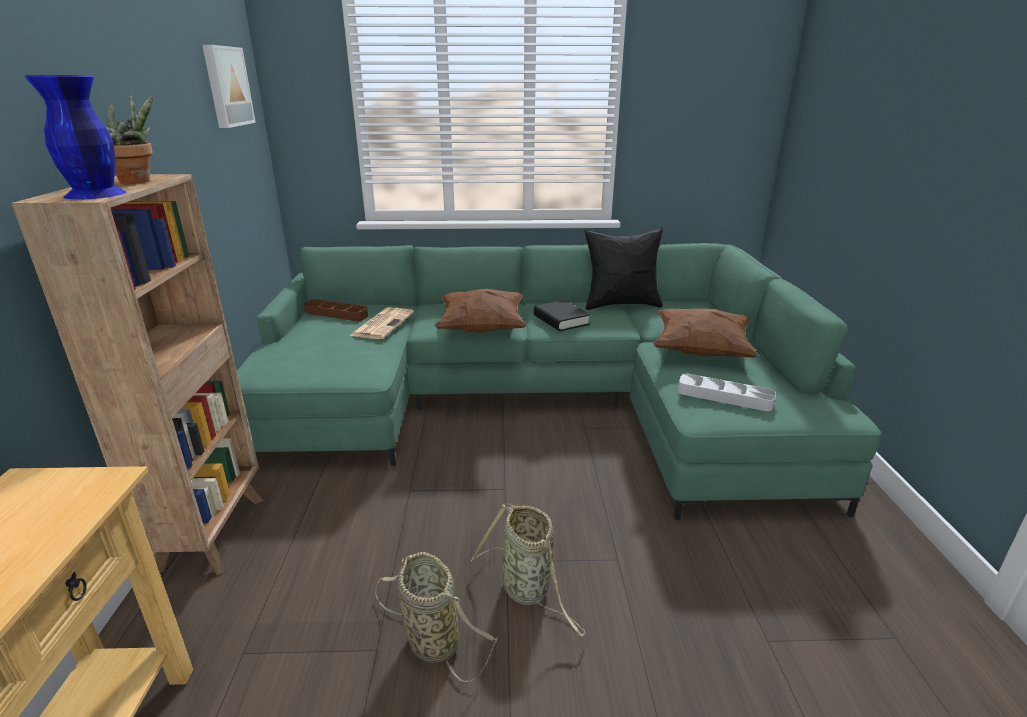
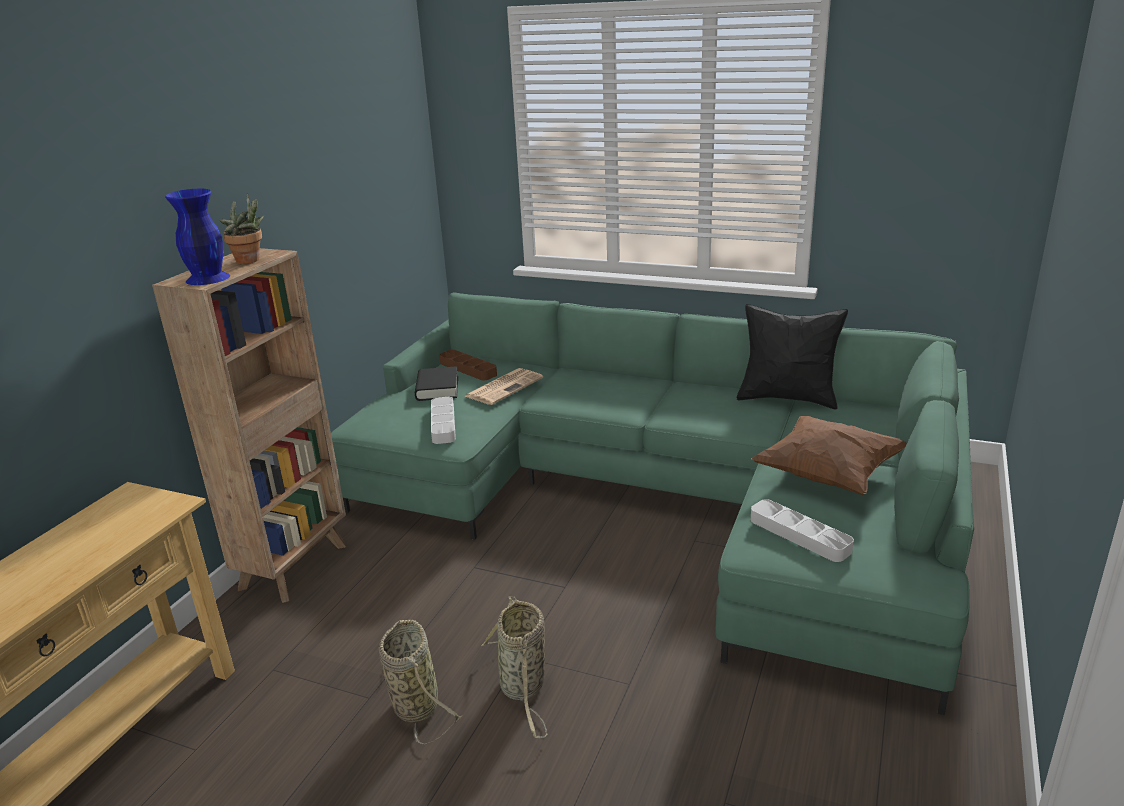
camera: 25 degrees right, 0 degrees up
(226, 86) = (383, 136): picture -> none
(346, 360) = (443, 424): none -> grey tray
(482, 328) = (600, 407): brown pillow -> none
(561, 320) = (695, 409): black book -> black book (437, 389)

